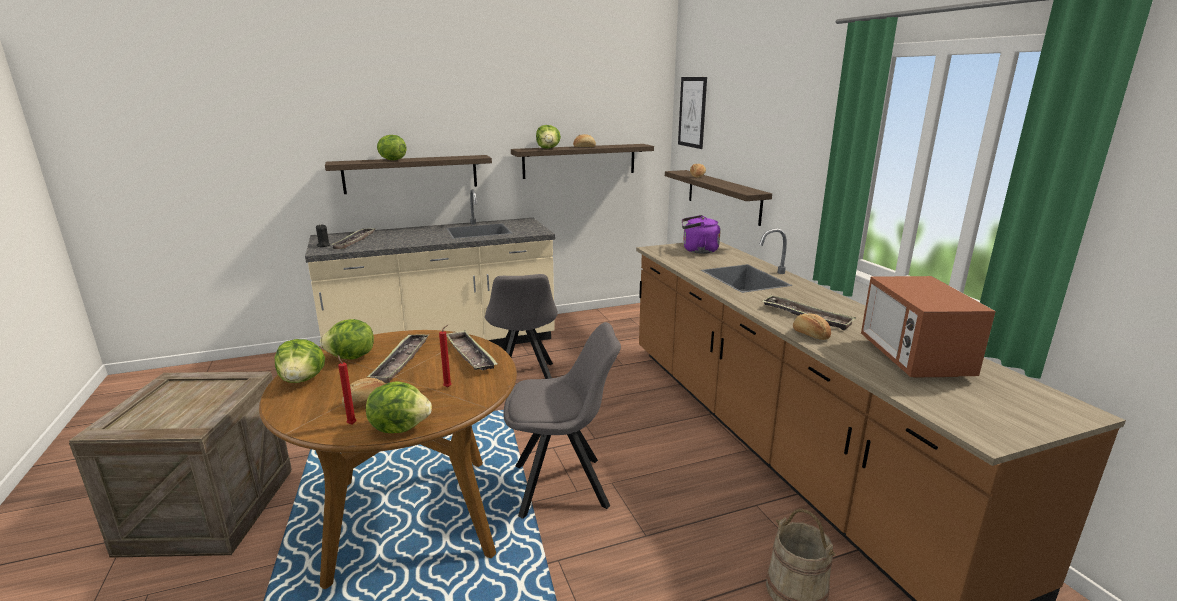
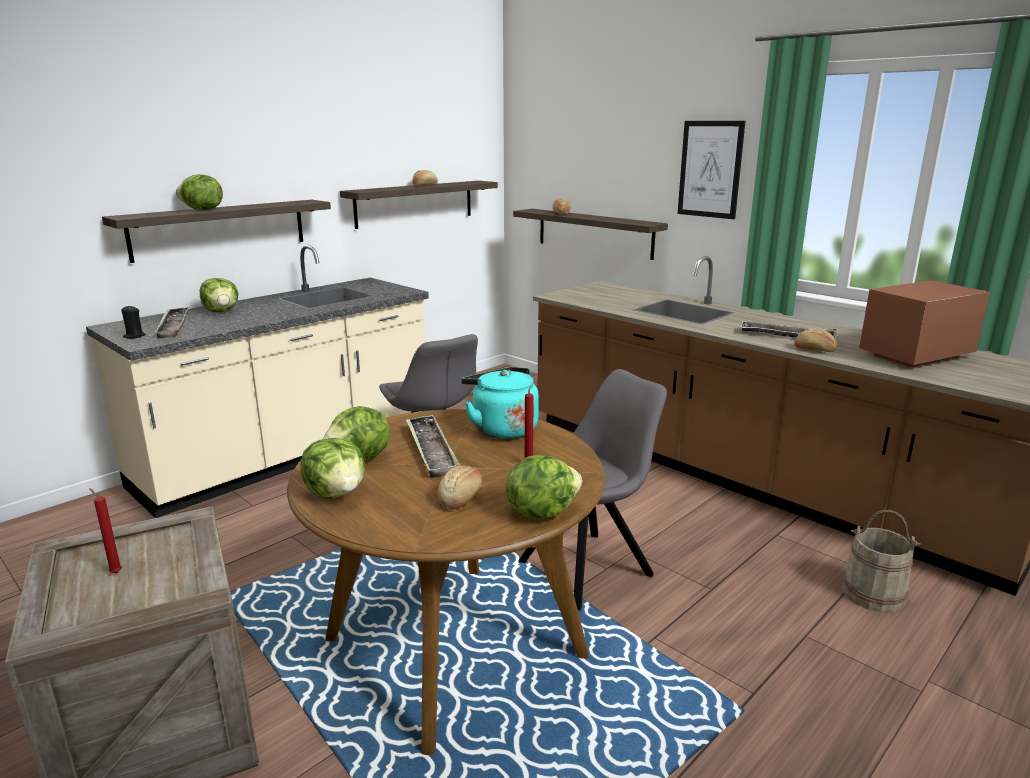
camera: 25 degrees left, 0 degrees up
(351, 423) = (479, 522): red candle -> red candle (115, 572)
(470, 355) = (501, 429): tray -> turquoise kettle
(548, 148) = (387, 188): lettuce -> lettuce (222, 311)
(692, 112) = (537, 141): picture -> picture (710, 169)
(697, 250) = (600, 292): purple kettle -> none
(913, 359) = (915, 356): microwave -> microwave turned 90 degrees clockwise

